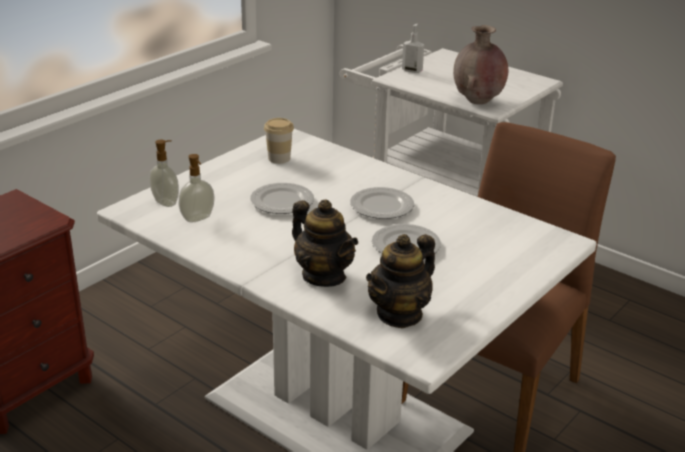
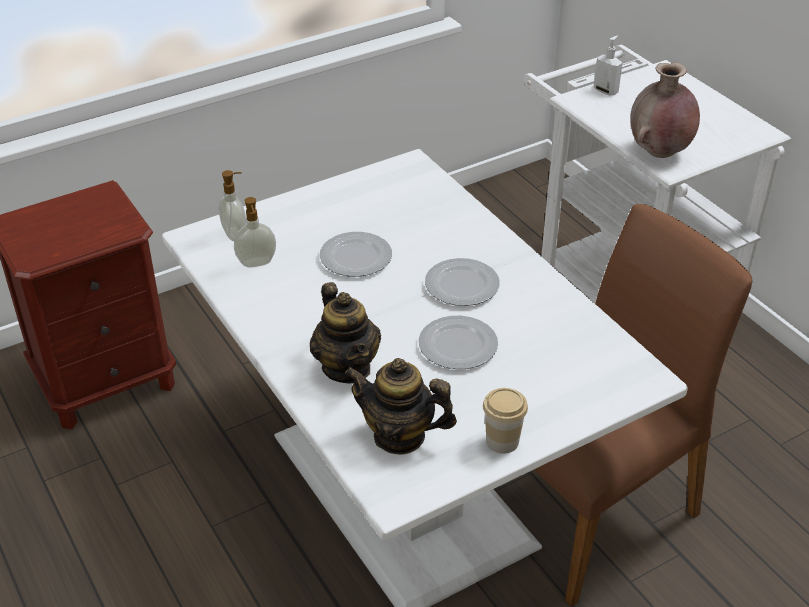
camera: 20 degrees right, 10 degrees up
(279, 158) = (385, 195): cup -> cup (502, 441)
(400, 314) = (399, 436): teapot -> teapot turned 45 degrees clockwise

